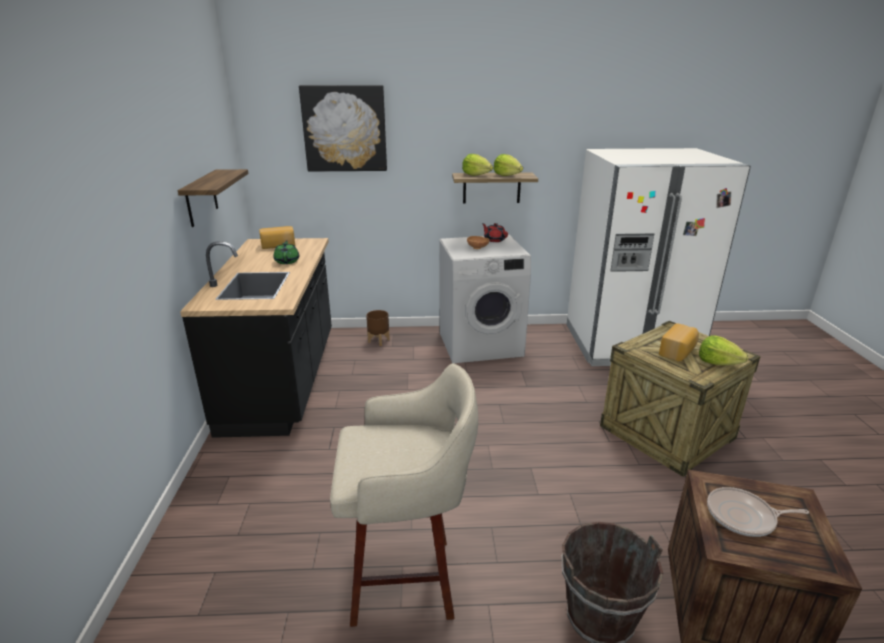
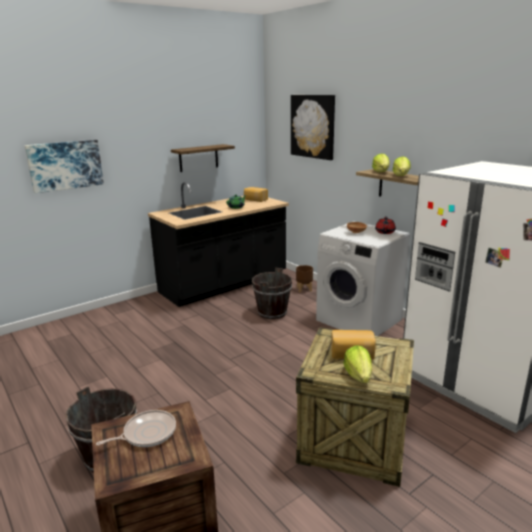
camera: 55 degrees right, 5 degrees down
(75, 259) = (65, 165): none -> picture
(403, 379) = (272, 313): none -> brown bucket
(408, 580) = (97, 382): beige stool -> none
(744, 517) = (147, 433): frying pan -> frying pan turned 90 degrees clockwise

